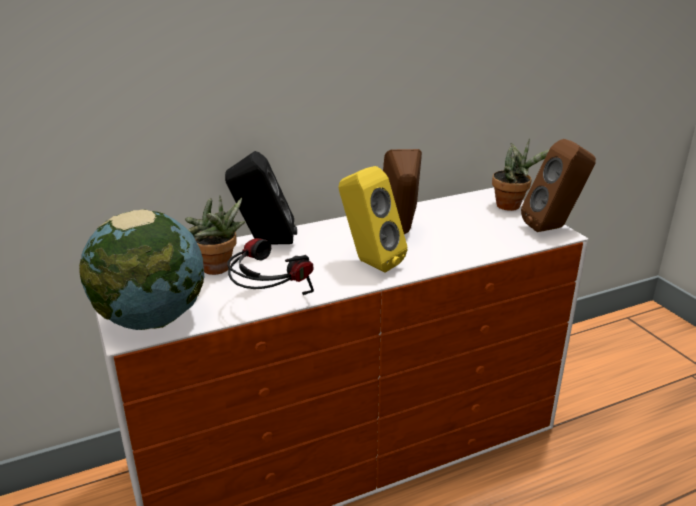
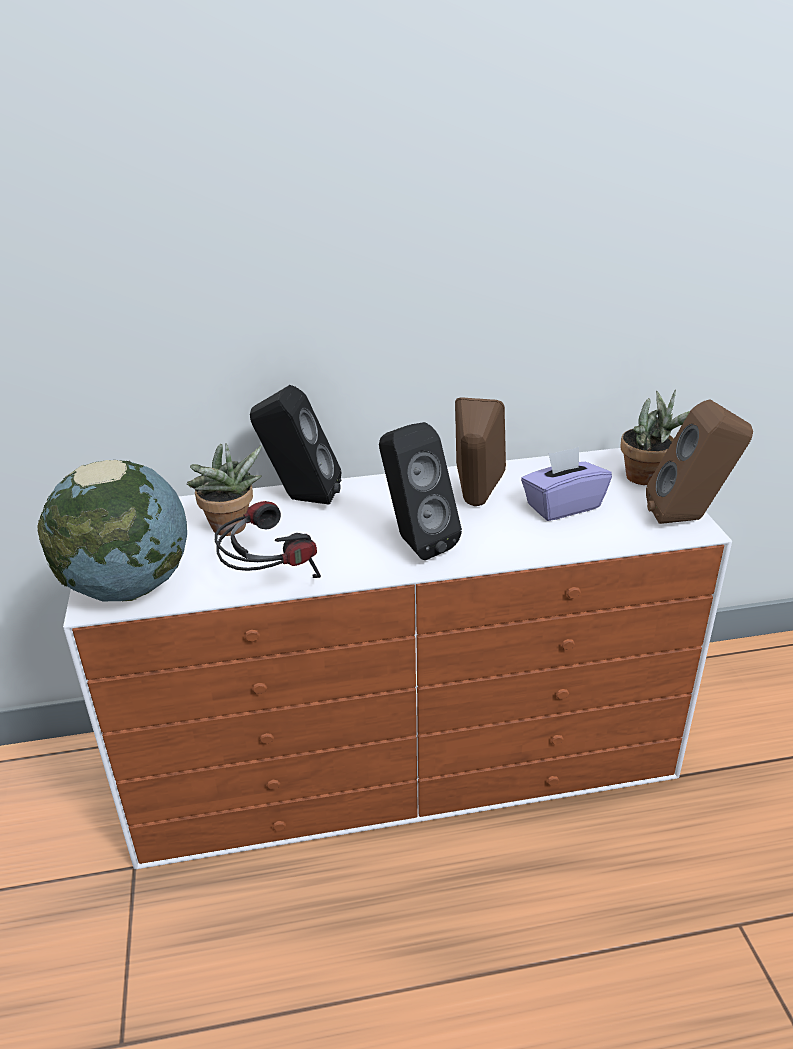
camera: 15 degrees right, 5 degrees up
(369, 263) = (414, 543): yellow speaker -> black speaker
(463, 228) = (562, 506): none -> purple tissue box

